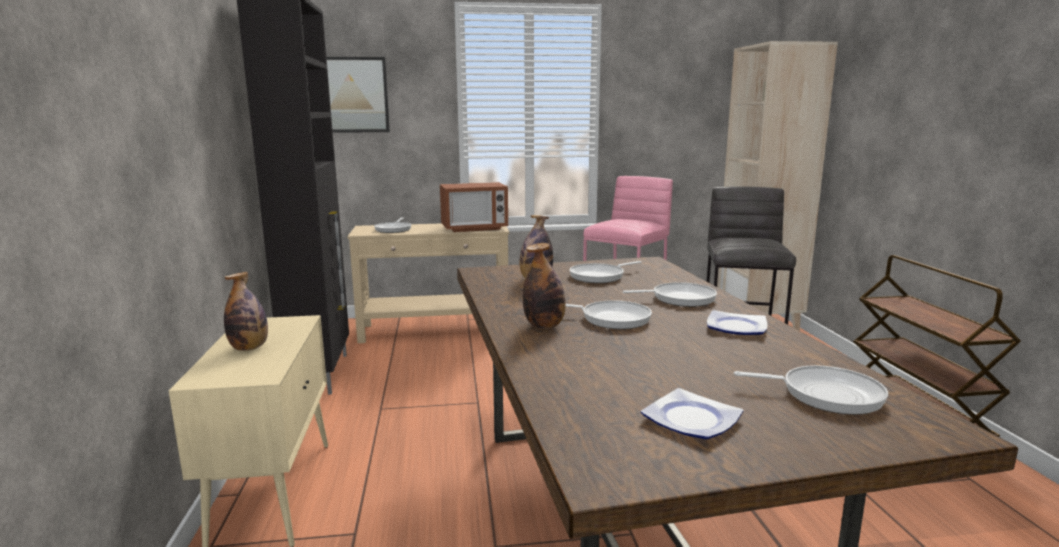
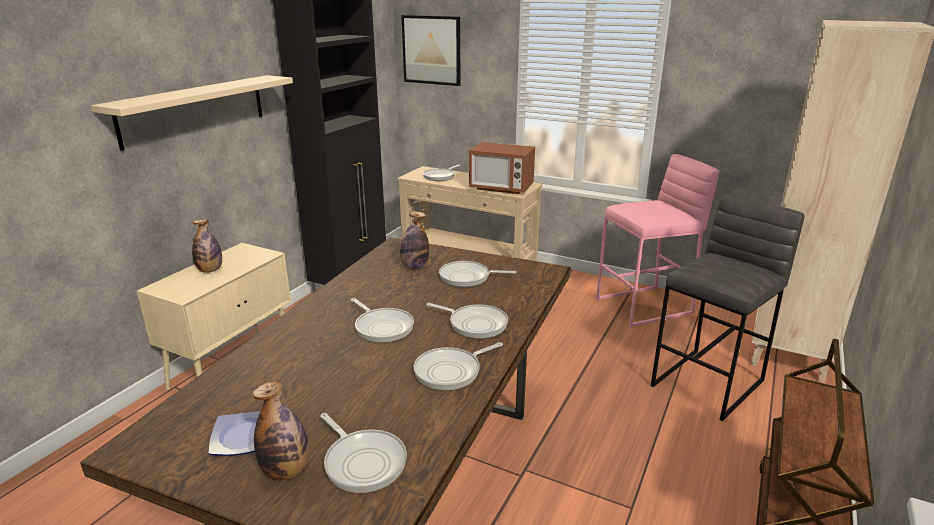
camera: 35 degrees right, 10 degrees up
(188, 125) = (194, 110): none -> beige shelf
(544, 326) = (329, 317): bottle -> bottle (286, 471)
(737, 327) = (451, 371): plate -> frying pan

